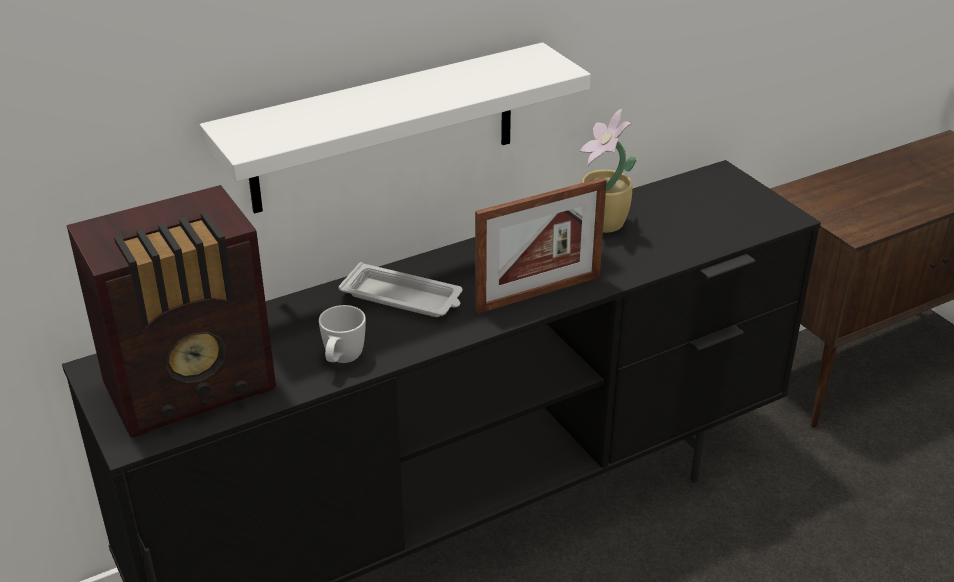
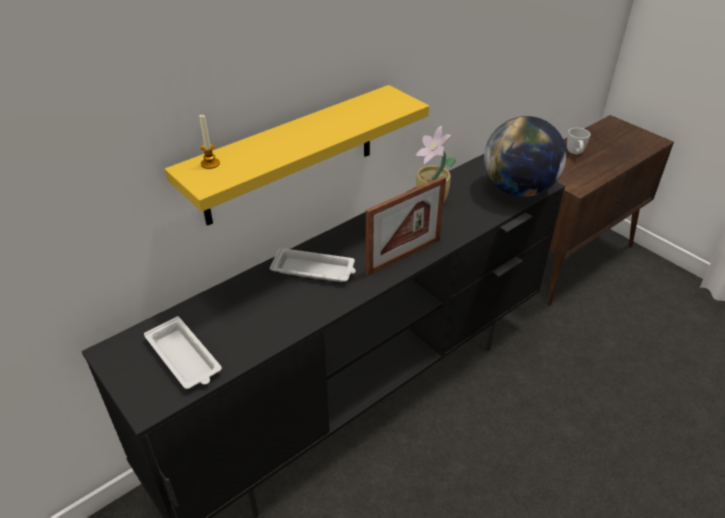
camera: 10 degrees left, 5 degrees up
(194, 388) = (184, 358): radio -> white tray
(260, 123) = (210, 164): none -> candle
(342, 361) = (285, 323): white mug -> white mug (575, 154)
(384, 128) = (290, 155): white shelf -> yellow shelf
(744, 220) = (518, 190): none -> globe

